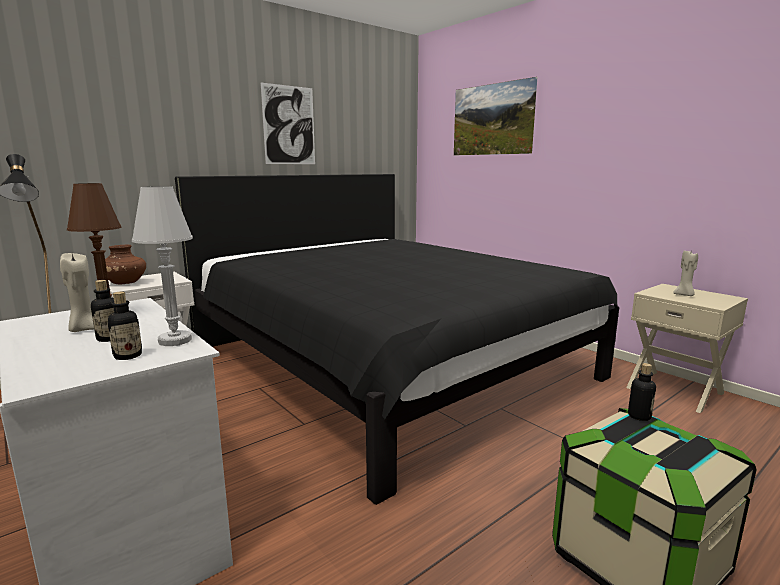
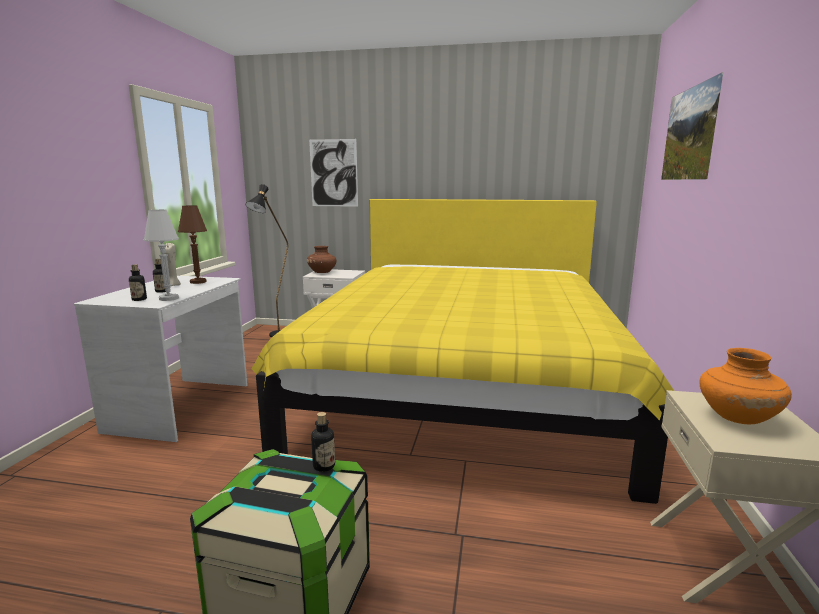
camera: 50 degrees right, 0 degrees up
(289, 125) = (474, 153): picture -> picture (333, 173)
(386, 363) = (462, 387): black bed -> yellow bed
(684, 295) = (737, 417): beige candle -> orange vase

